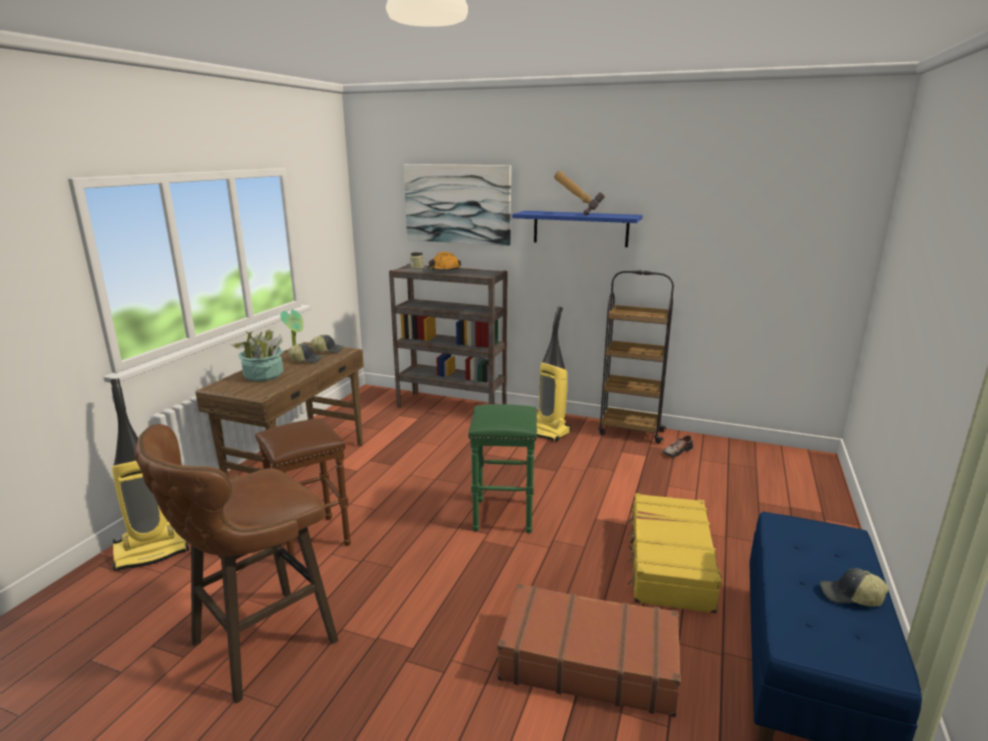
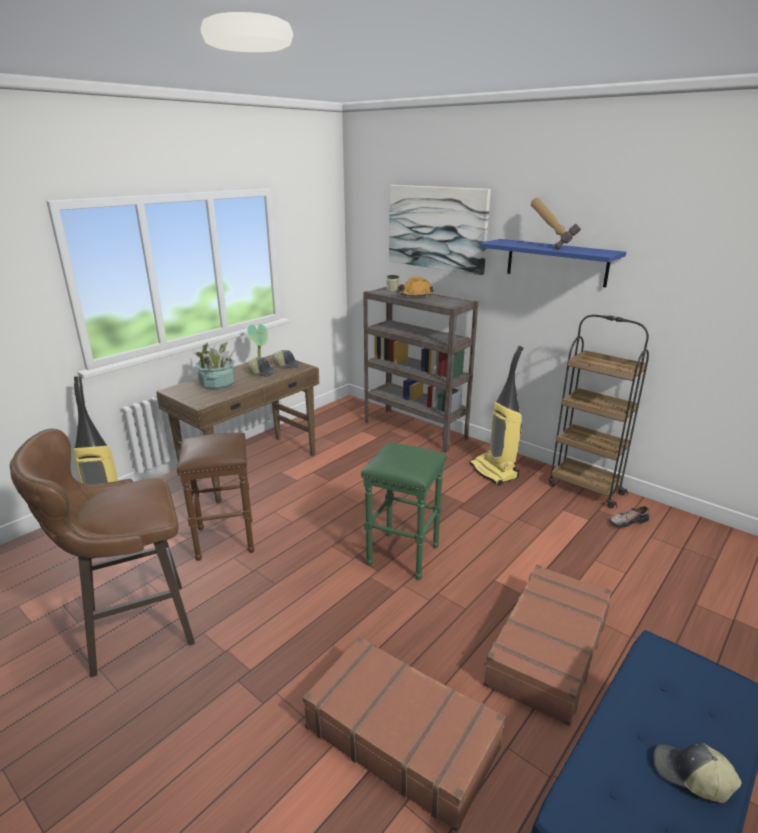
camera: 20 degrees right, 5 degrees up
(668, 562) = (547, 650): yellow suitcase -> brown suitcase

